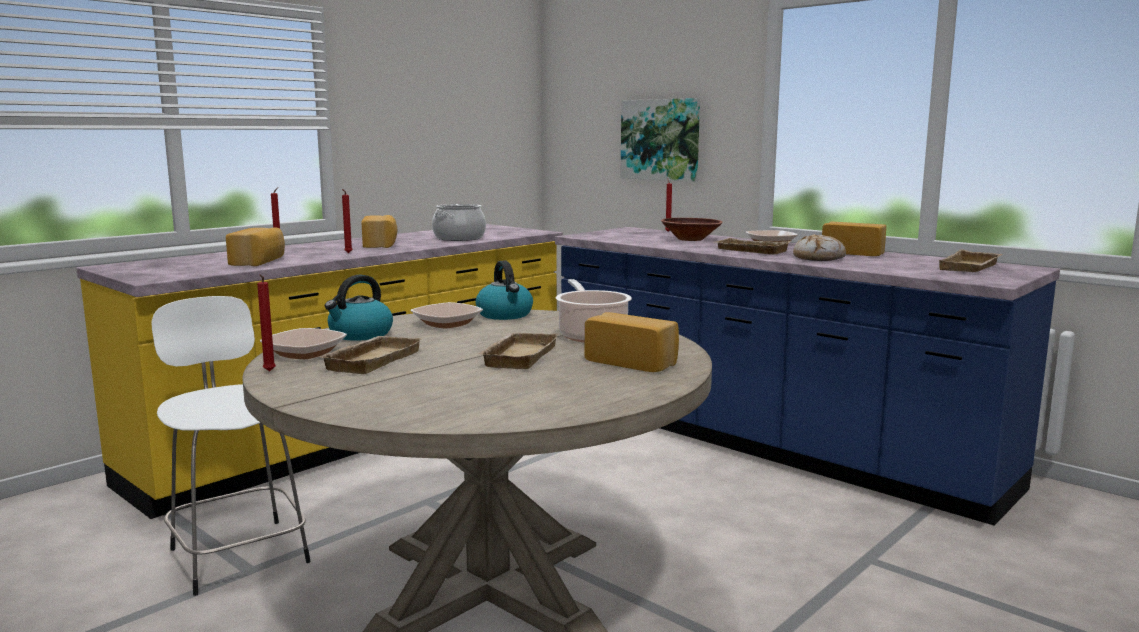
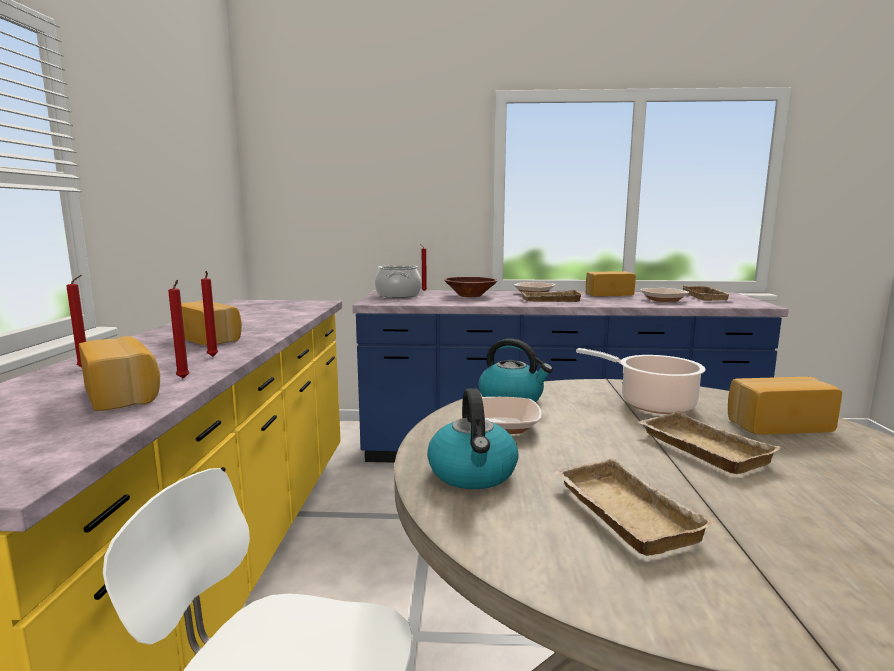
camera: 40 degrees left, 0 degrees up
(269, 372) = (593, 600): red candle -> red candle (184, 379)
(305, 353) = (516, 535): bowl -> bowl (663, 300)
(459, 238) = (271, 318): cooking pot -> cooking pot (398, 295)
(661, 139) = (390, 210): picture -> none
(819, 258) = (613, 301): bread -> none

